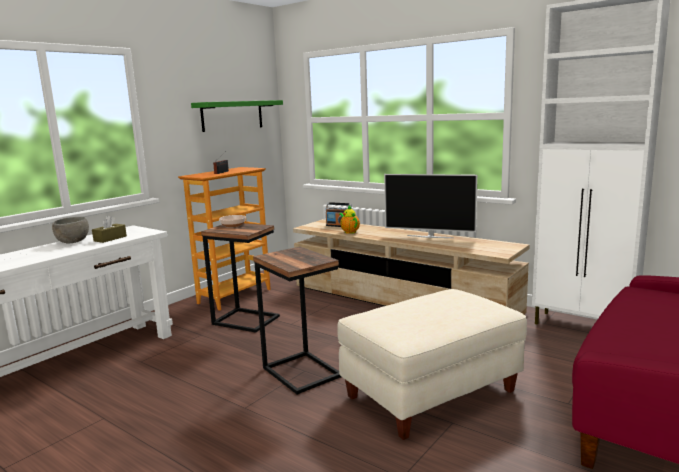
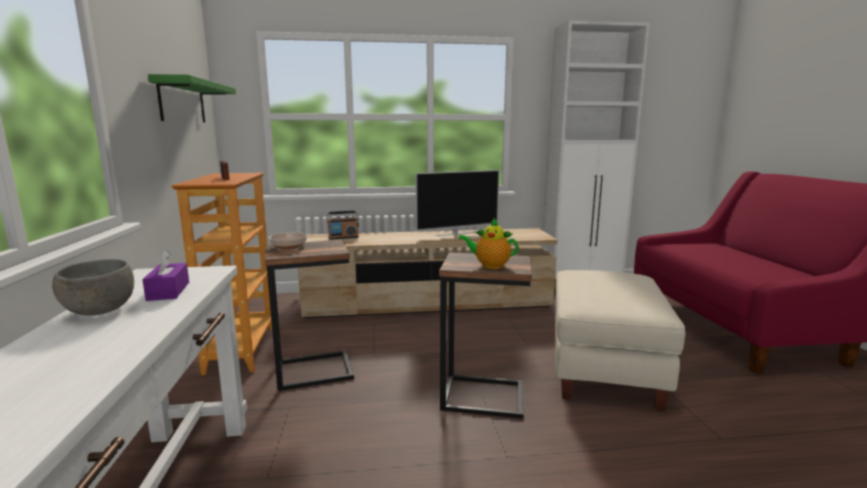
camera: 45 degrees left, 0 degrees up
(110, 238) = (168, 291): brown tissue box -> purple tissue box
(349, 231) = (372, 241): teapot -> teapot (489, 265)

